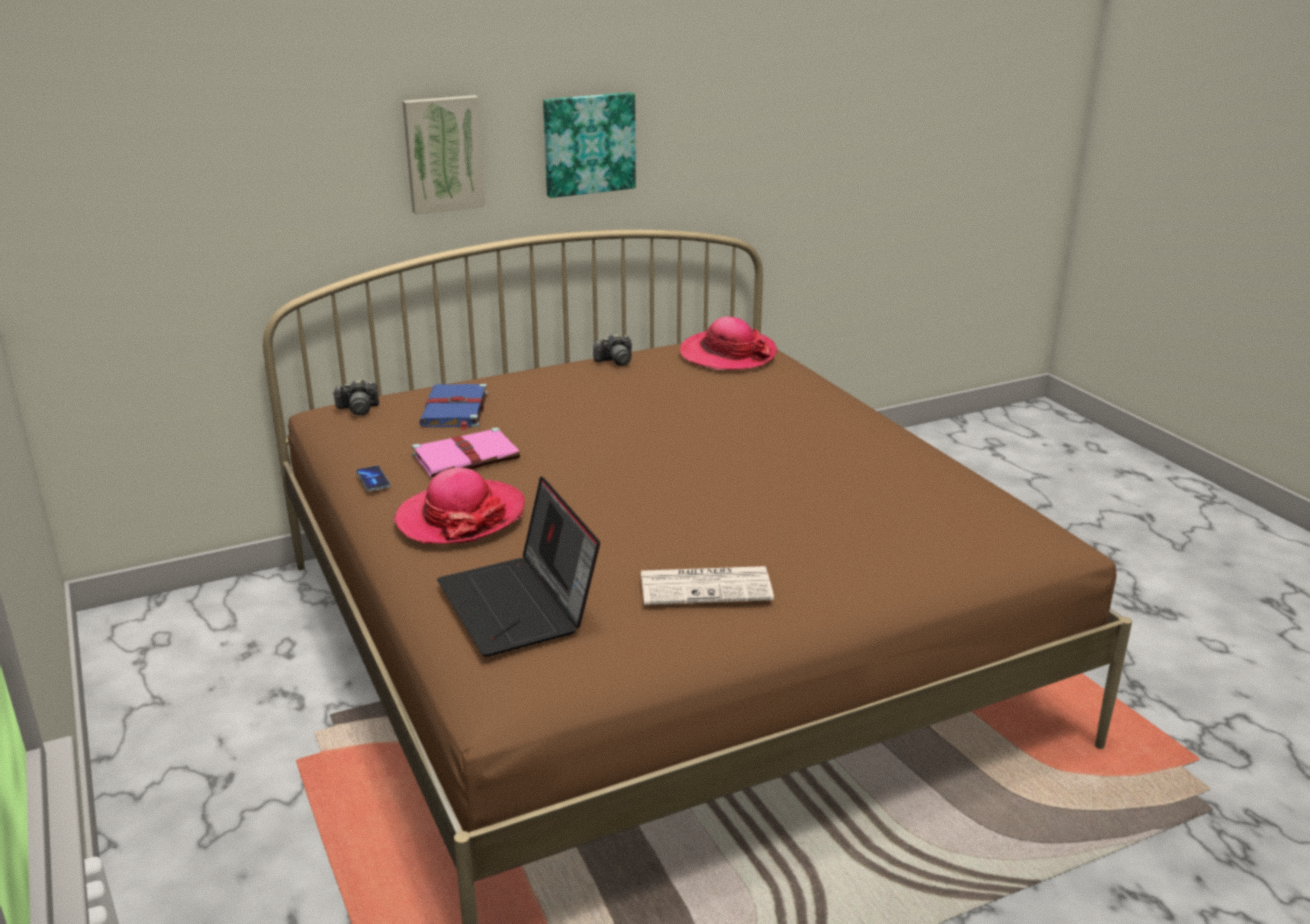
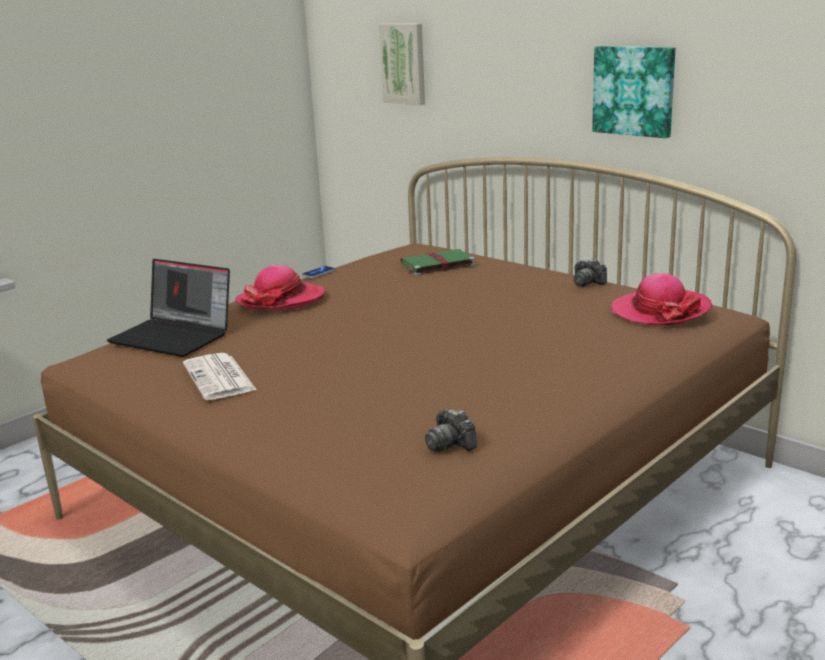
camera: 70 degrees right, 5 degrees down
(358, 409) = (415, 247): camera -> camera (450, 444)
(443, 153) = (525, 81): picture -> picture (404, 63)
(454, 410) = (436, 265): blue book -> green book
(468, 457) = (367, 283): pink book -> none
(520, 606) = (175, 336): laptop -> laptop turned 105 degrees counterclockwise

